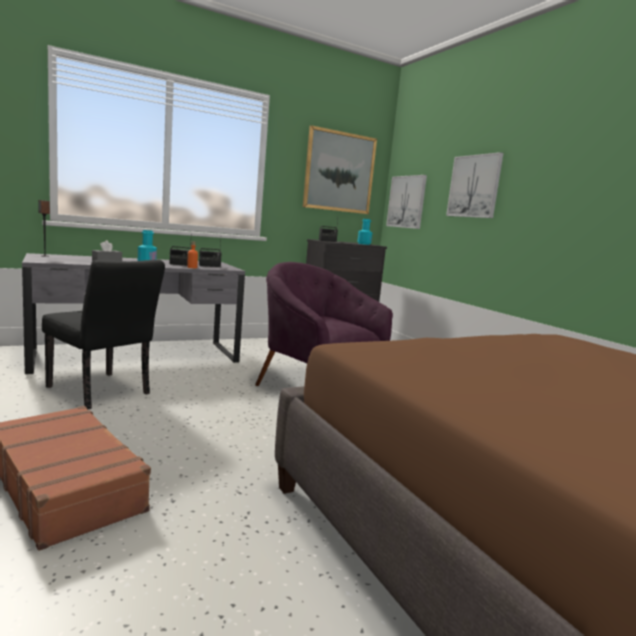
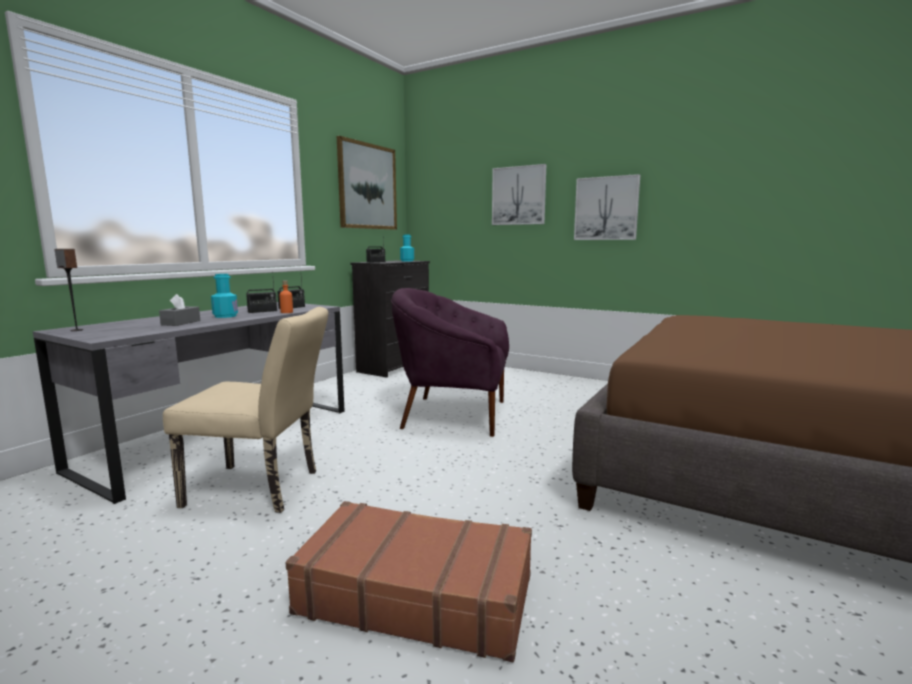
camera: 30 degrees left, 0 degrees up
(102, 392) = (262, 489): black chair -> beige chair
(407, 202) = (437, 214): picture -> picture (606, 208)

